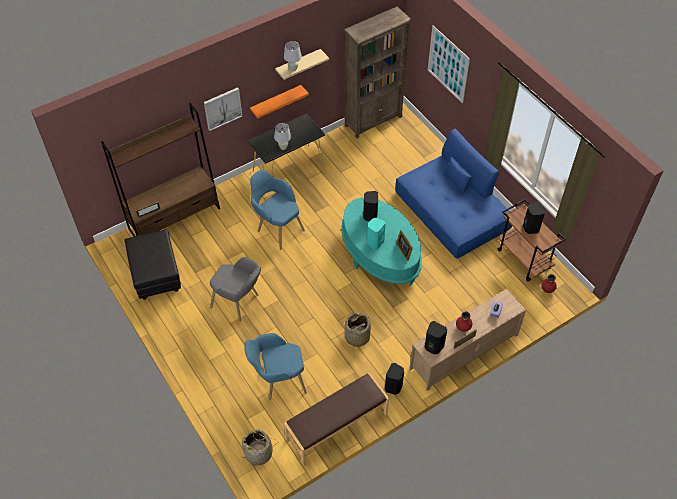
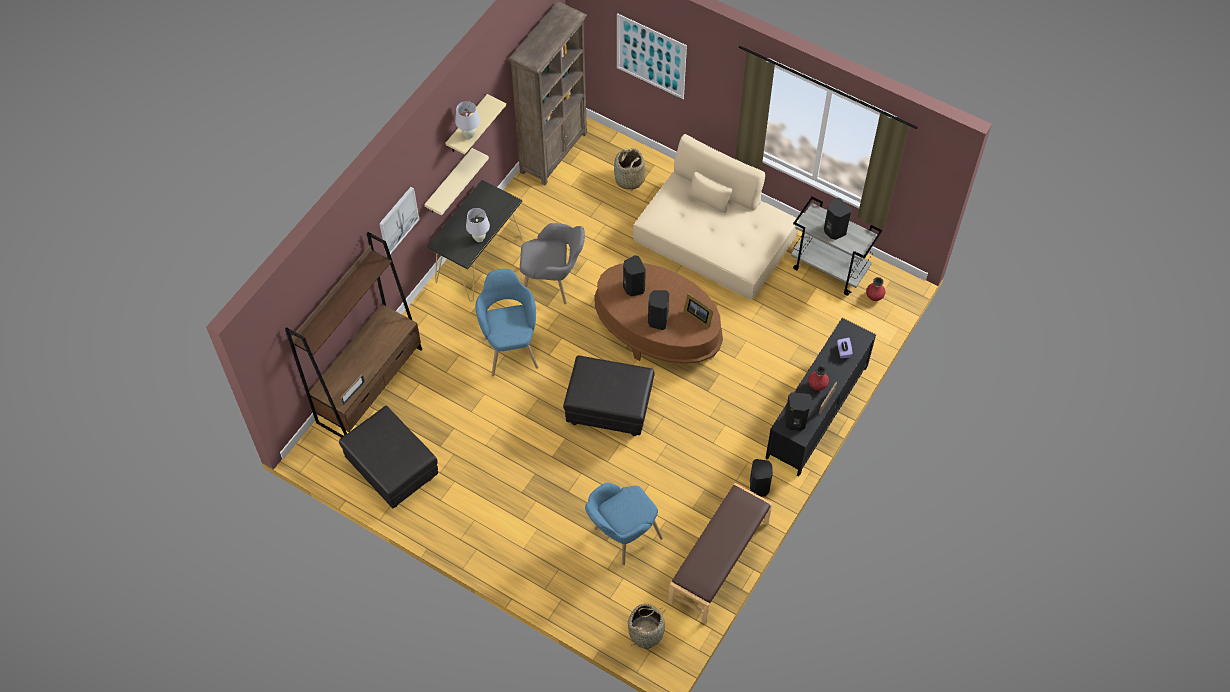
camera: 25 degrees left, 5 degrees up
(240, 304) = (520, 463): grey armchair -> grey armchair (553, 285)
(276, 102) = (449, 182): orange shelf -> beige shelf
(277, 227) = (510, 346): blue armchair -> blue armchair turned 60 degrees clockwise
(318, 293) = (608, 410): none -> black ottoman
(356, 337) = (684, 445): basket -> basket (629, 179)
(374, 242) = (657, 320): turquoise speaker -> black speaker
(380, 254) = (657, 330): turquoise coffee table -> brown coffee table
(452, 211) = (715, 239): blue sofa -> beige sofa
(463, 352) = (817, 412): beige tv stand -> black tv stand
(524, 259) = (830, 269): brown cart -> grey cart

